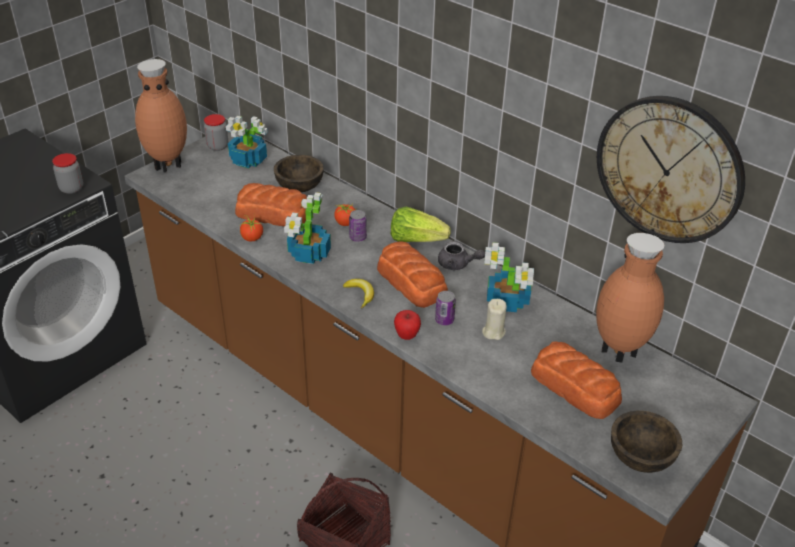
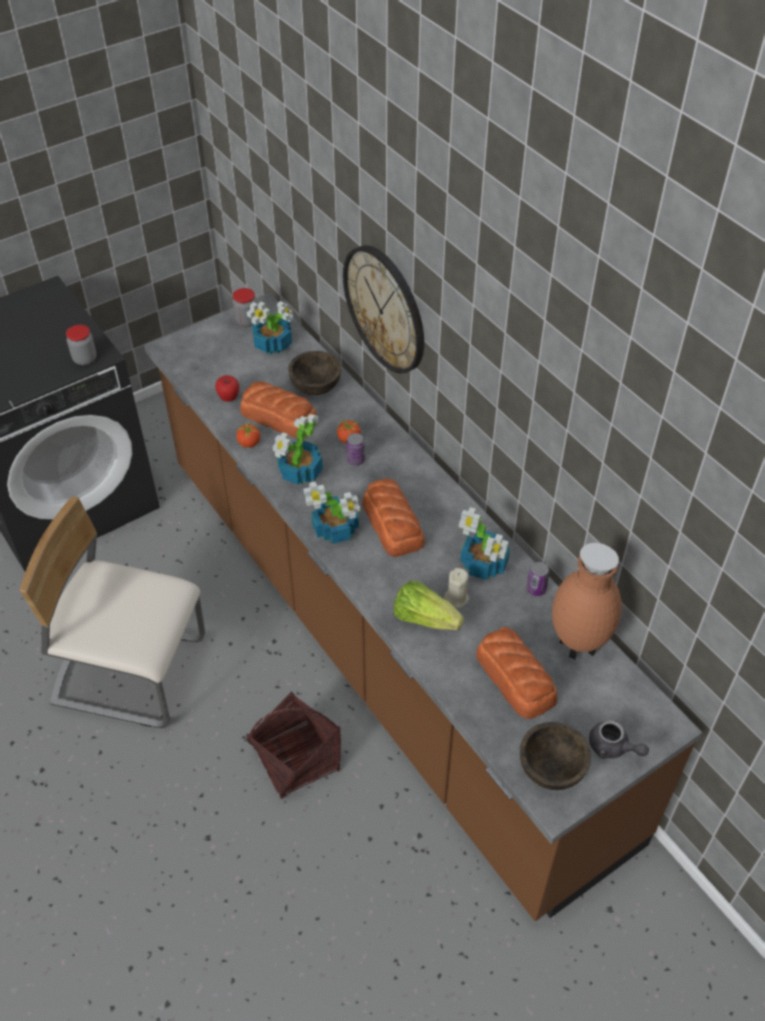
camera: 15 degrees right, 10 degrees up
(153, 494) = (130, 671): none -> beige chair
(168, 165) = (190, 338): brown vase -> none
(360, 294) = (336, 529): banana -> potted plant
(406, 336) = (367, 586): apple -> apple (229, 398)
(416, 239) = (415, 472): lettuce -> lettuce (424, 618)
(444, 320) = (411, 575): can -> can (536, 589)
(457, 264) = (448, 511): grey teapot -> grey teapot (613, 748)
(669, 169) = (637, 486): wall clock -> wall clock (385, 309)

